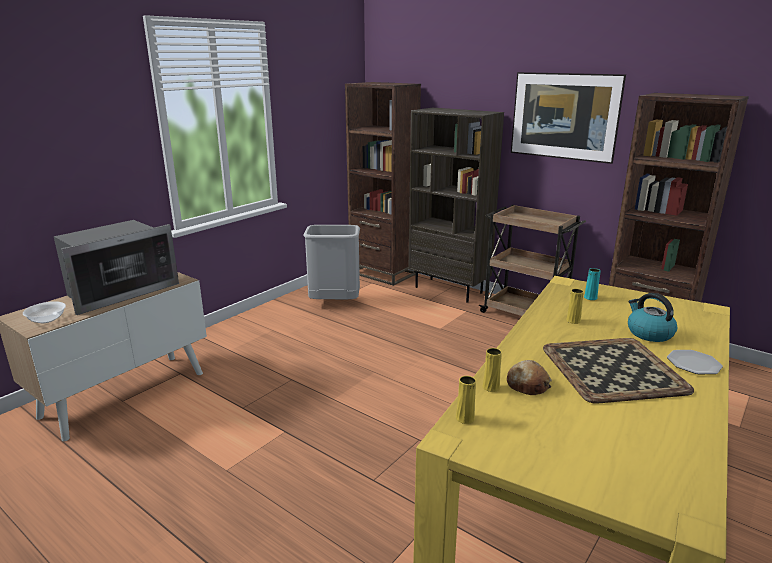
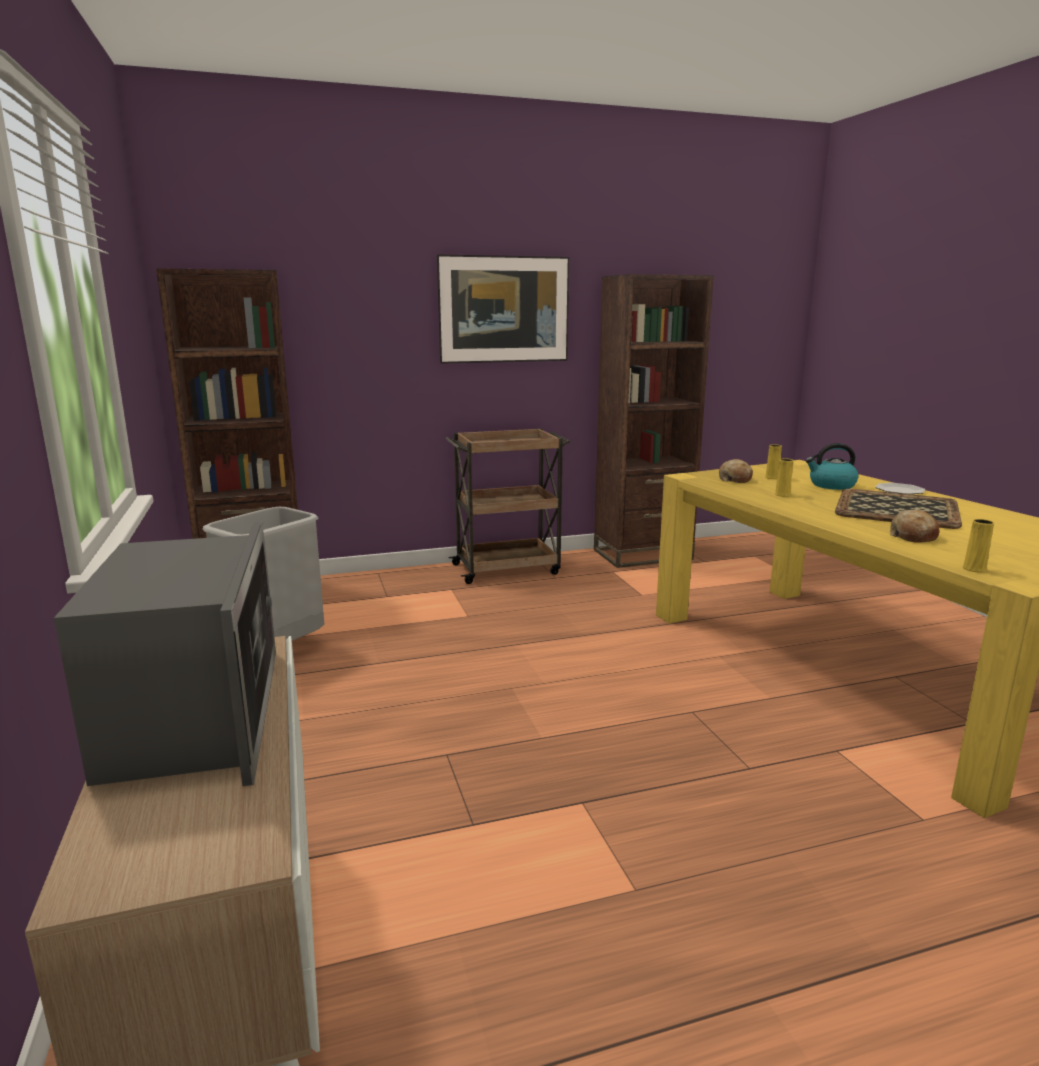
camera: 55 degrees left, 5 degrees down
(46, 319) = (212, 832): bowl -> none
(449, 290) = (383, 578): brown bookcase -> none
(491, 387) = (911, 547): yellow vase -> yellow vase (772, 477)
(590, 297) = (735, 479): turquoise vase -> bread

